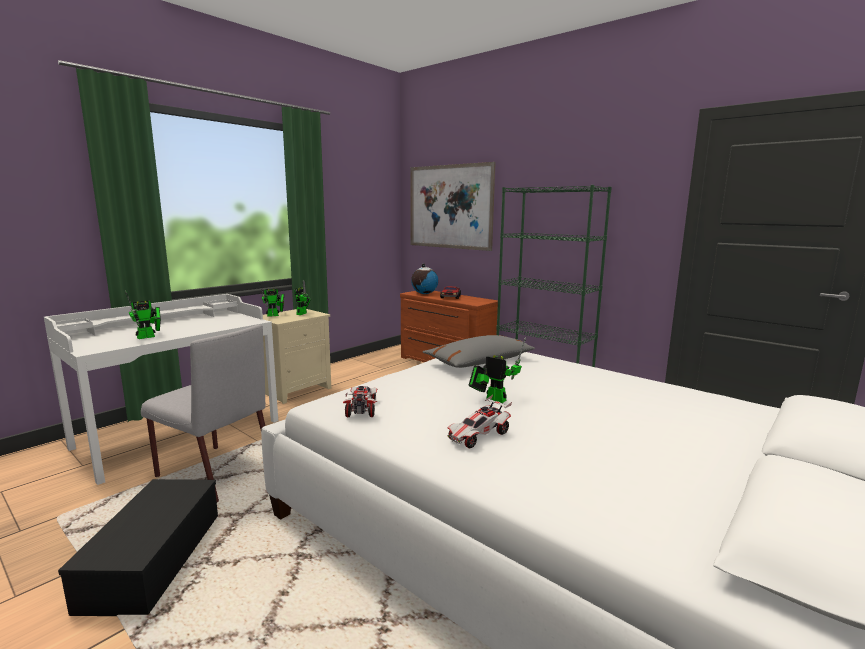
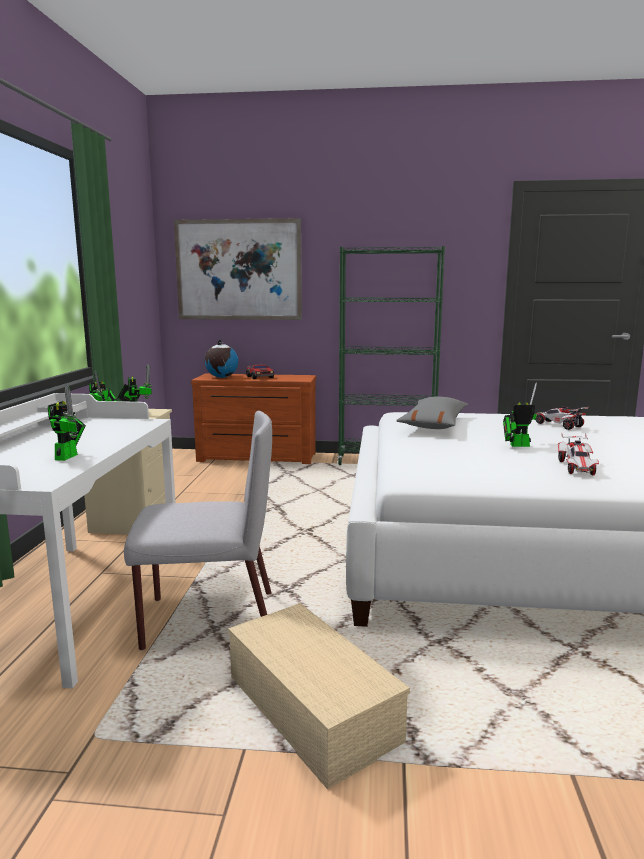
camera: 35 degrees left, 0 degrees up
(153, 558) = (308, 708): black storage box -> beige storage box
(362, 408) = (451, 473): toy car -> toy car (558, 425)

